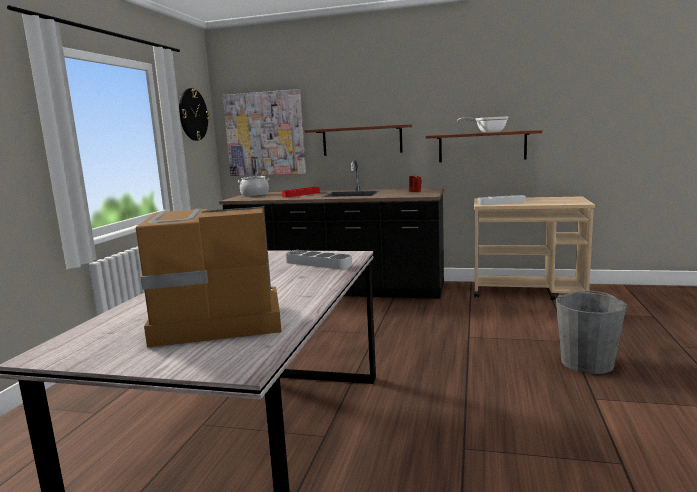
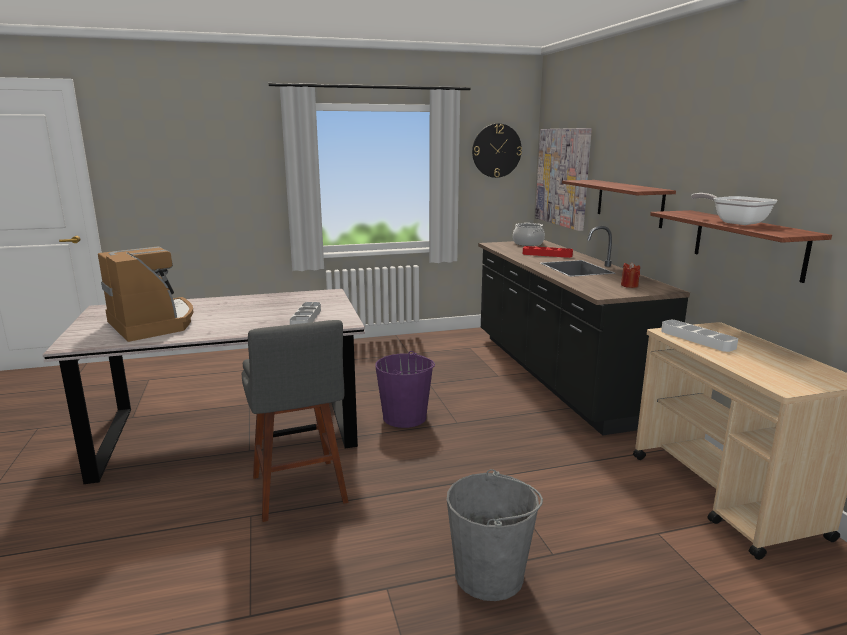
camera: 60 degrees right, 5 degrees up
(343, 349) = (405, 417): none -> purple bucket
(437, 416) = (300, 492): none -> grey stool

